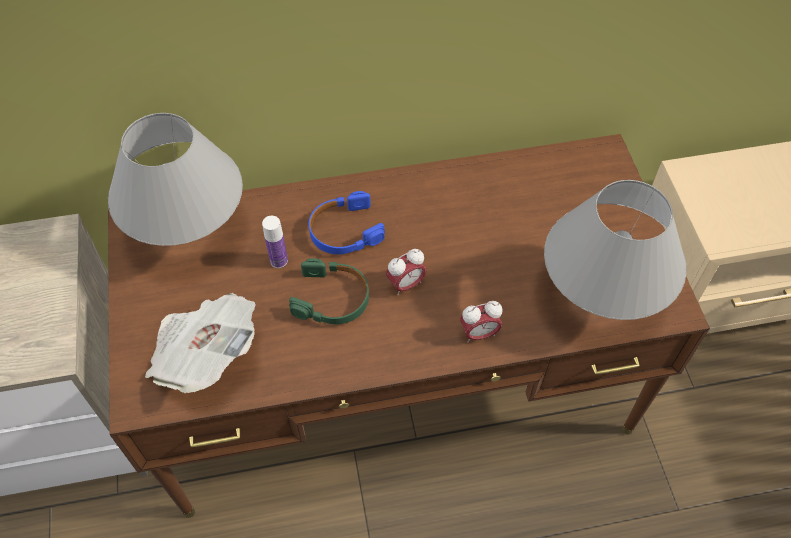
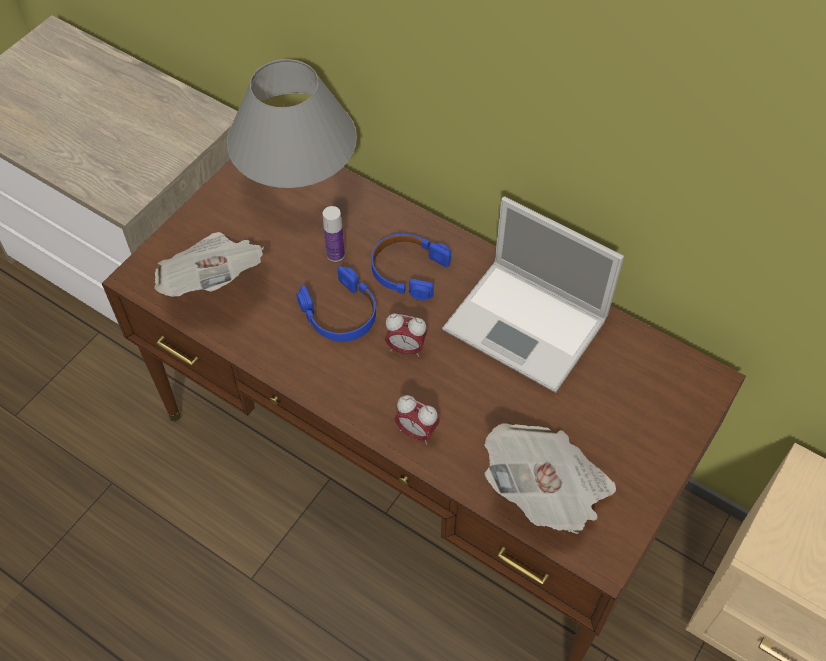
camera: 45 degrees right, 0 degrees up
(332, 298) = (340, 313): green headphones -> blue headphones
(465, 204) = (528, 325): none -> laptop
(599, 298) = (547, 491): grey table lamp -> newspaper

